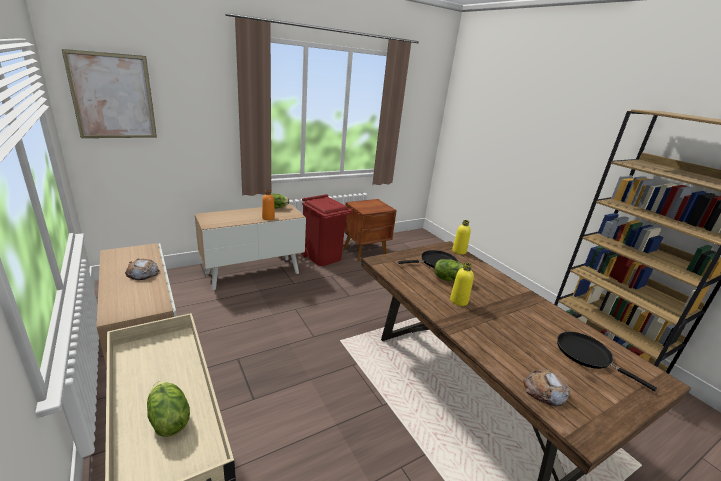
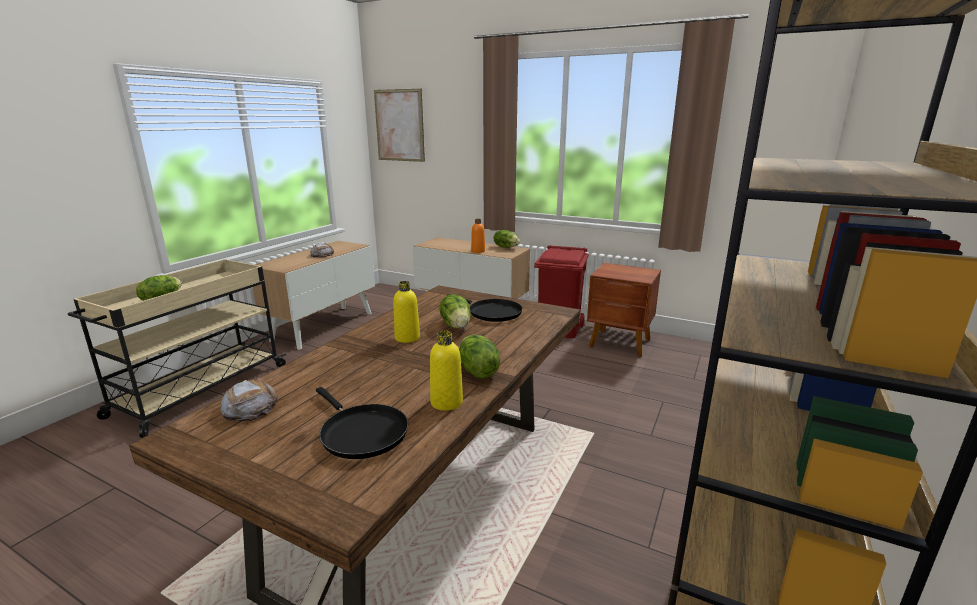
camera: 60 degrees right, 5 degrees down
(459, 251) = (555, 318): yellow bottle -> yellow bottle (446, 402)
(521, 297) = (477, 371): none -> lettuce
(587, 355) = (361, 432): black frying pan -> black frying pan turned 120 degrees clockwise

